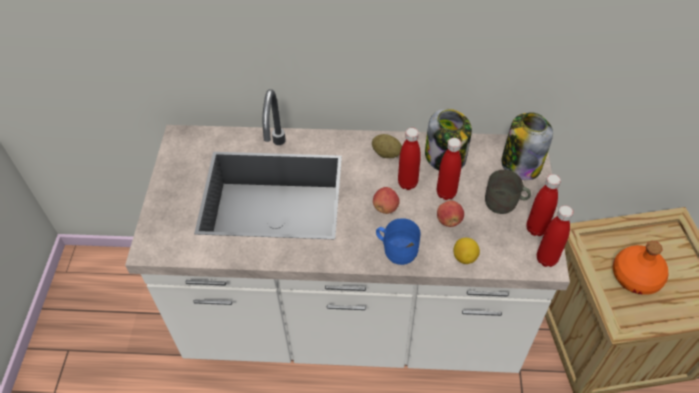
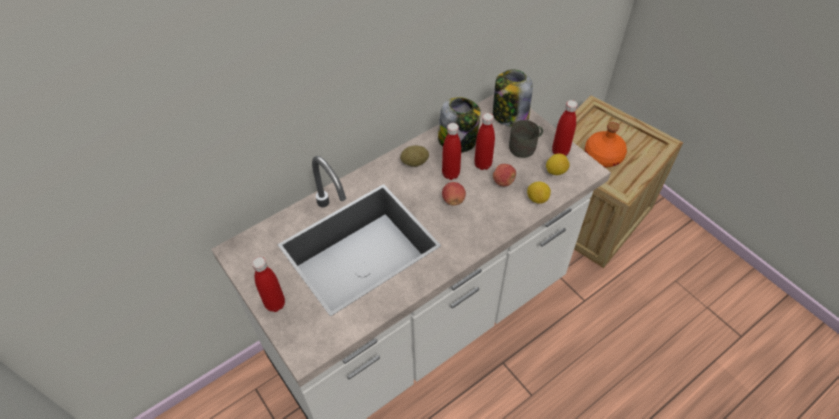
camera: 40 degrees left, 0 degrees up
(396, 248) = (489, 223): blue mug -> none
(511, 244) = (555, 171): none -> lemon
(546, 259) = (584, 167): red bottle -> red bottle (275, 304)

